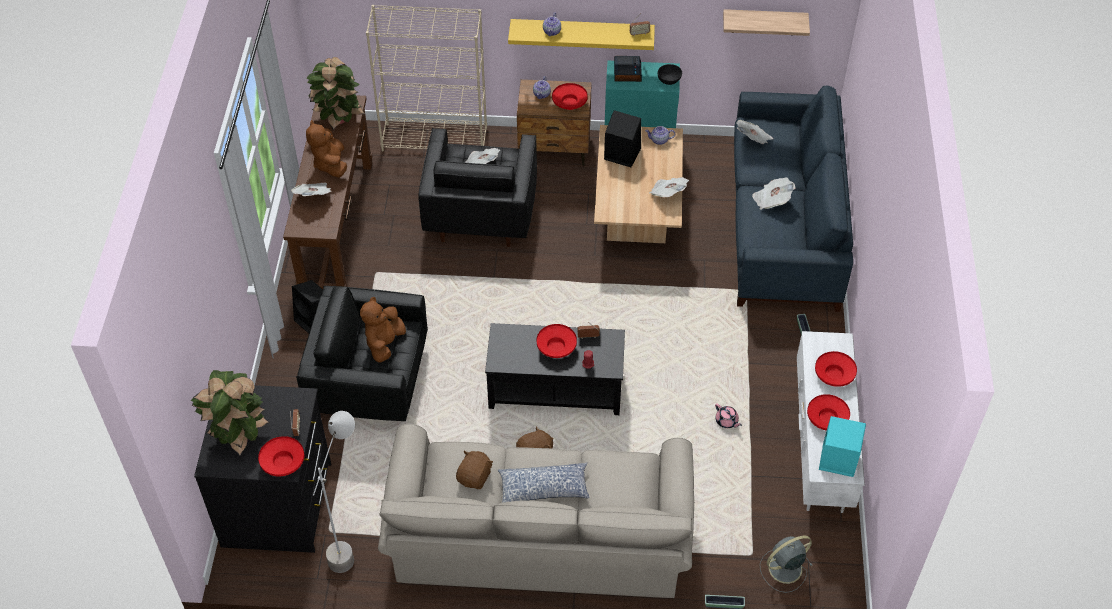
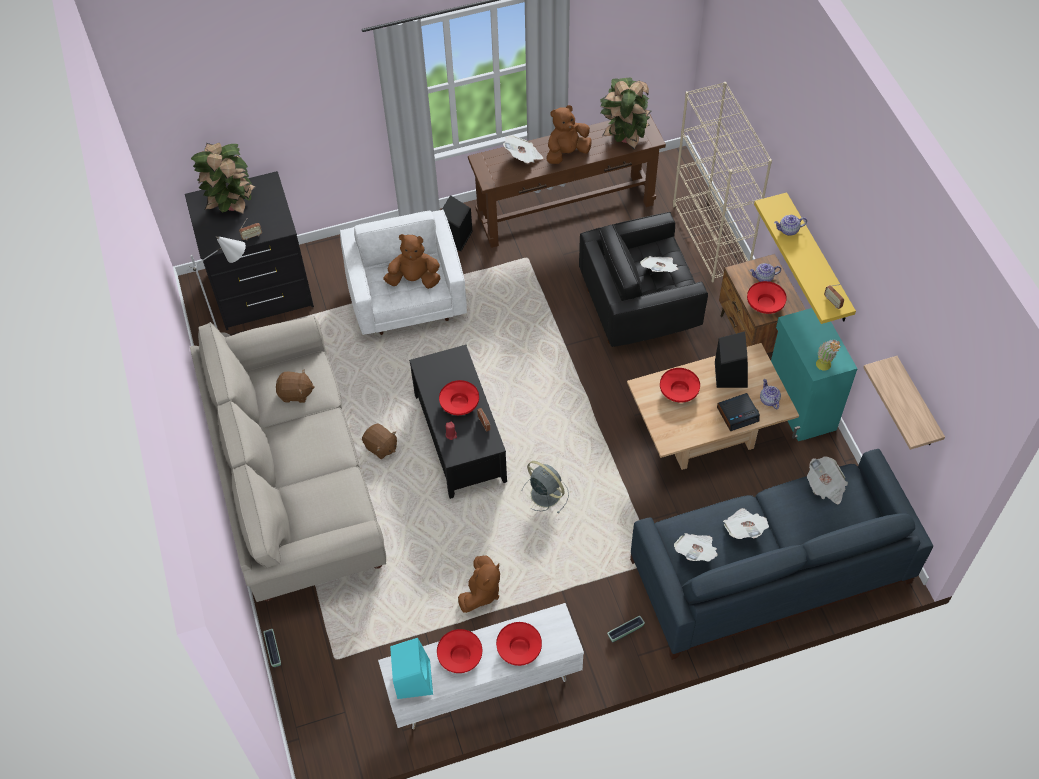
camera: 70 degrees right, 5 degrees up
(283, 463) = (215, 241): red bowl -> red bowl (679, 391)
(369, 381) = (407, 299): black armchair -> white armchair
(544, 489) = (303, 449): pillow -> none
(627, 72) = (814, 327): alarm clock -> alarm clock (738, 414)
(667, 193) = (698, 430): newspaper -> newspaper (696, 552)
(669, 81) = (824, 367): black bowl -> potted plant
(726, 421) = (481, 592): pink teapot -> brown plush toy
(783, 569) = (329, 692): grey fan -> grey fan (544, 493)

